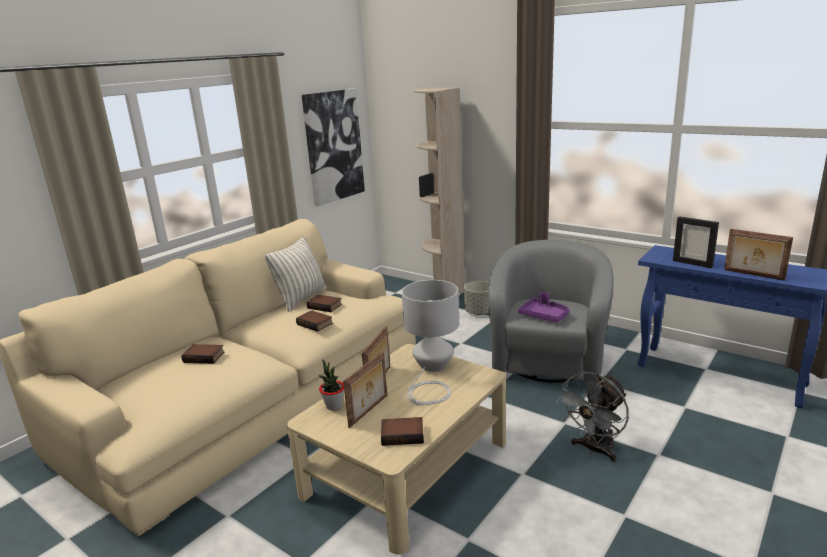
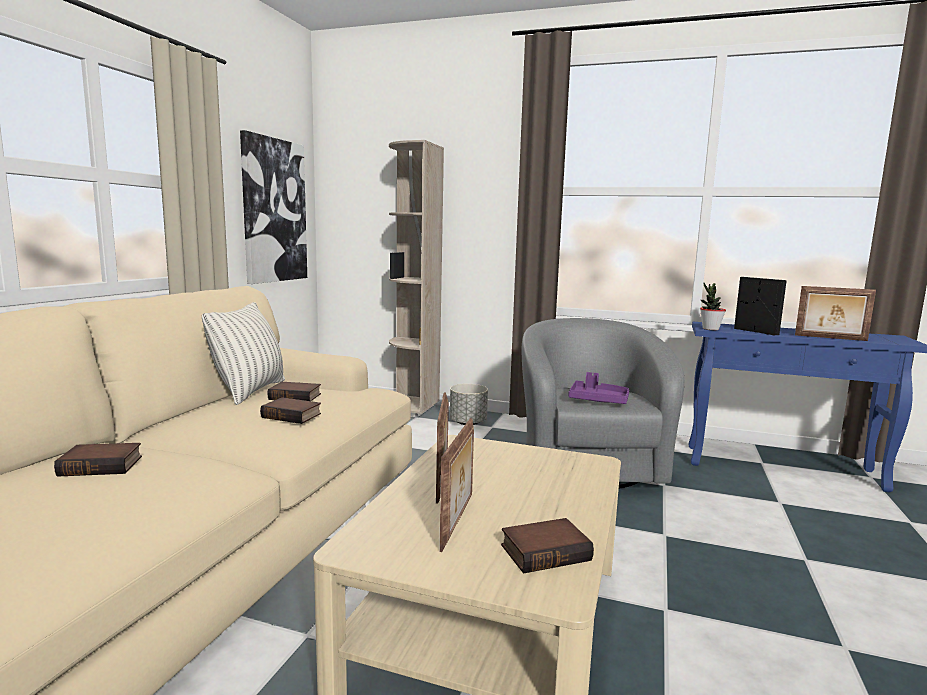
camera: 20 degrees left, 10 degrees down
(334, 406) = (389, 521): potted plant -> potted plant (710, 329)
(431, 375) = (516, 467): grey table lamp -> none
(594, 450) = (728, 563): grey fan -> none
(692, 263) = (755, 331): picture frame -> picture frame turned 150 degrees counterclockwise

